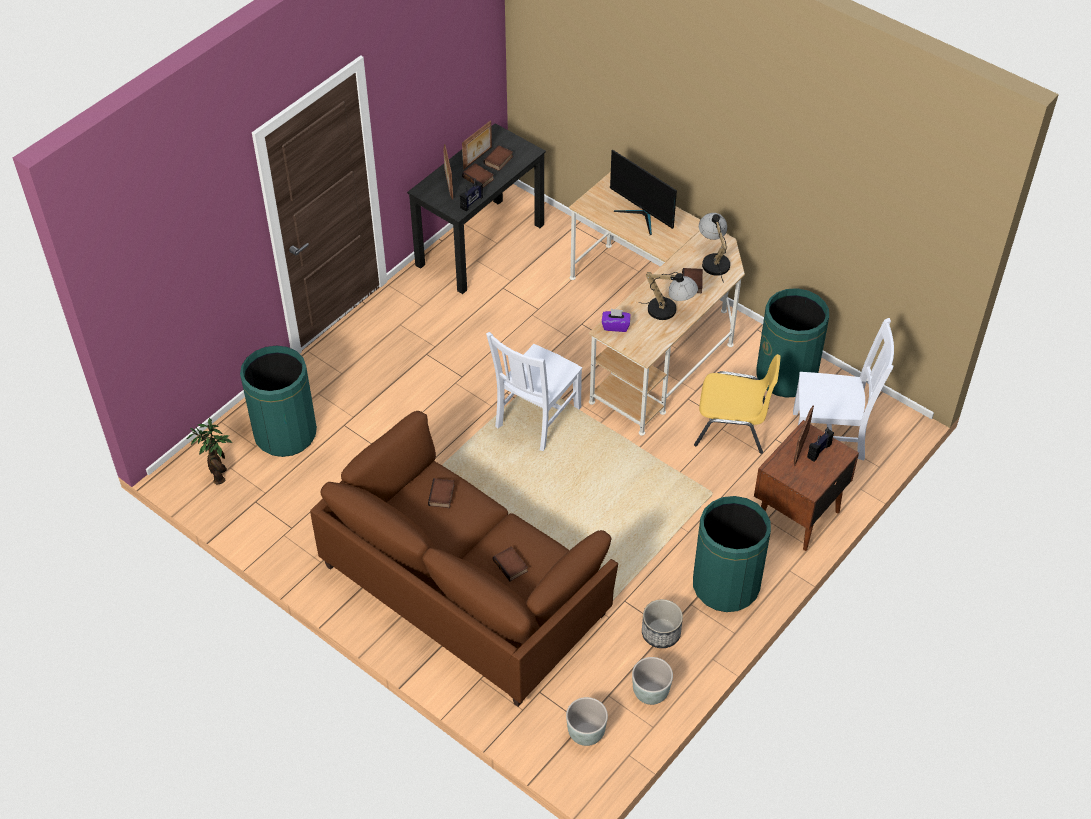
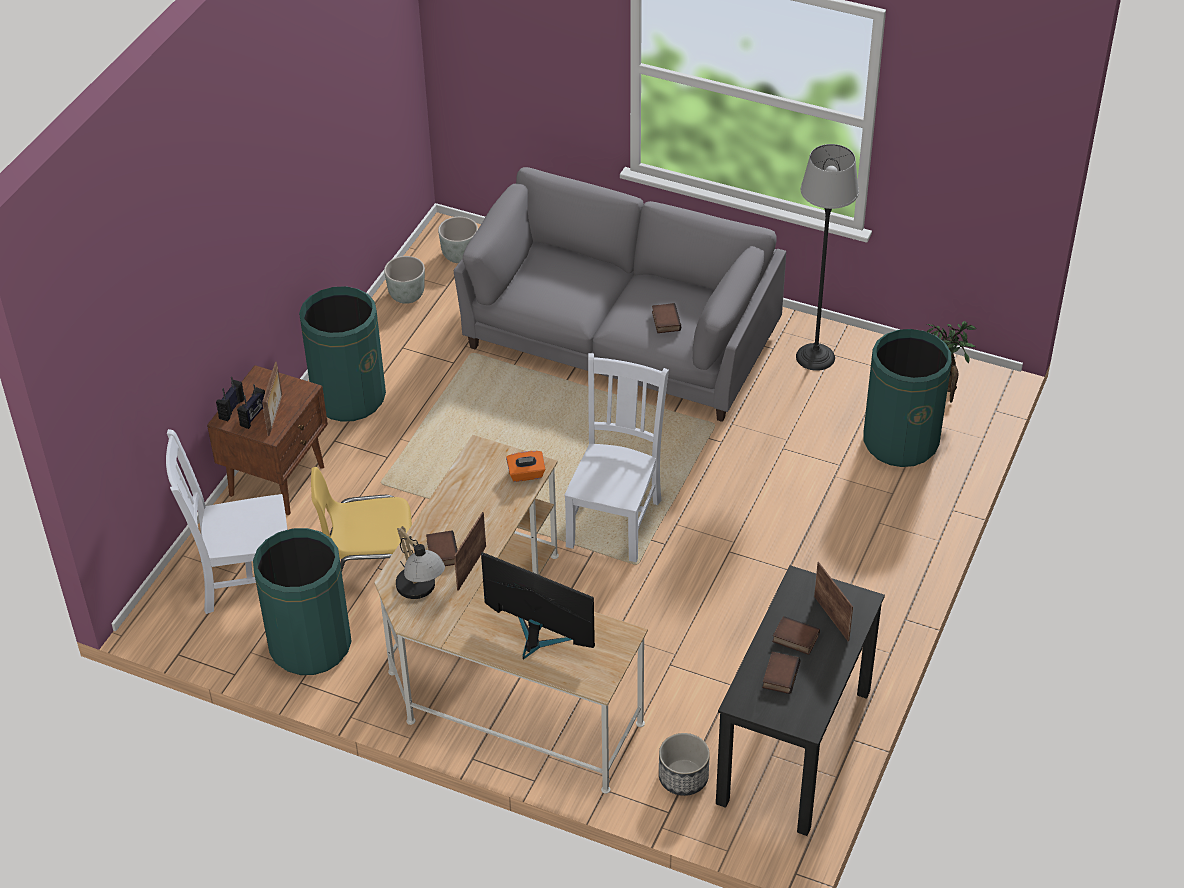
camera: 165 degrees right, 5 degrees down
(306, 528) = (815, 357): none -> floor lamp
(465, 588) = (621, 340): brown sofa -> grey sofa
(472, 203) = (785, 597): radio -> radio (231, 408)
(478, 158) = (812, 672): picture frame -> picture frame (470, 568)
(511, 566) = (565, 276): book -> none
(615, 326) = (526, 474): purple tissue box -> orange tissue box
(661, 633) = (408, 343): planter -> planter (683, 778)
(669, 312) = (462, 507): table lamp -> none

